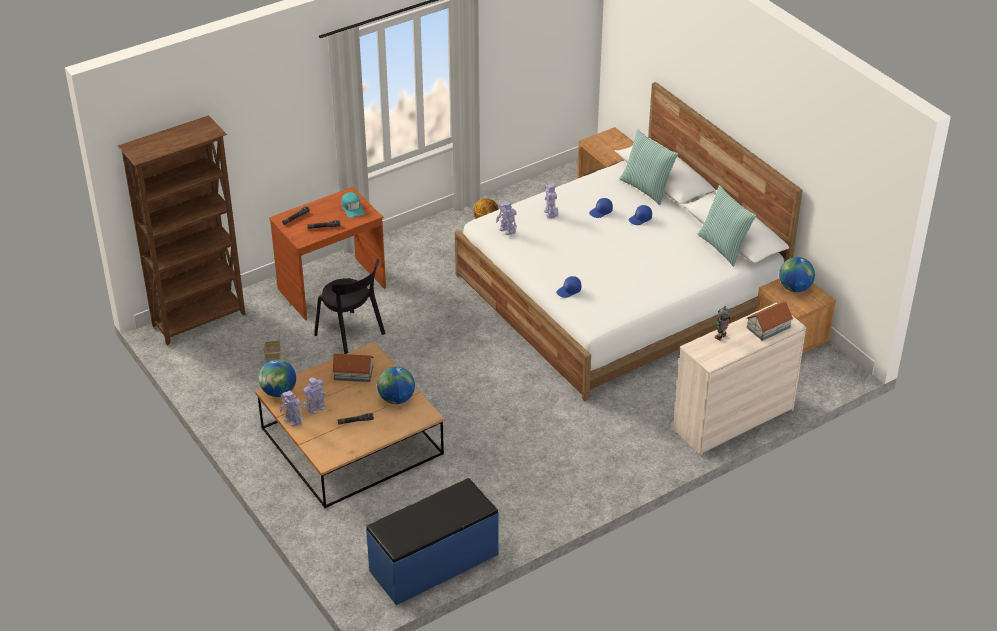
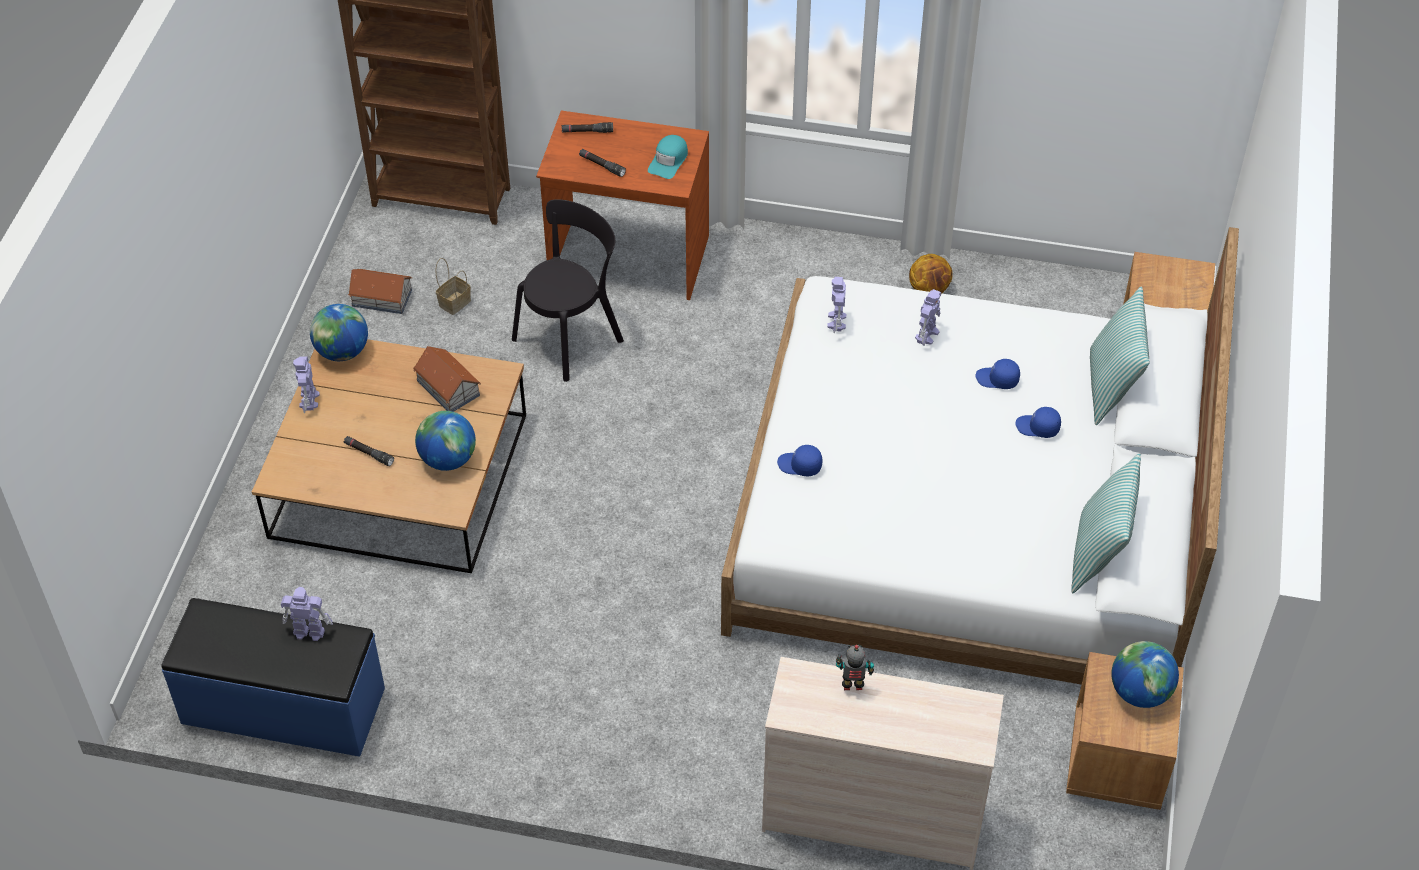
camera: 45 degrees right, 10 degrees up
(315, 408) = (351, 403): toy robot -> toy robot (308, 631)
(351, 336) = (571, 337): black chair -> black chair turned 135 degrees counterclockwise
(768, 327) = (937, 723): toy house -> toy house (381, 297)

